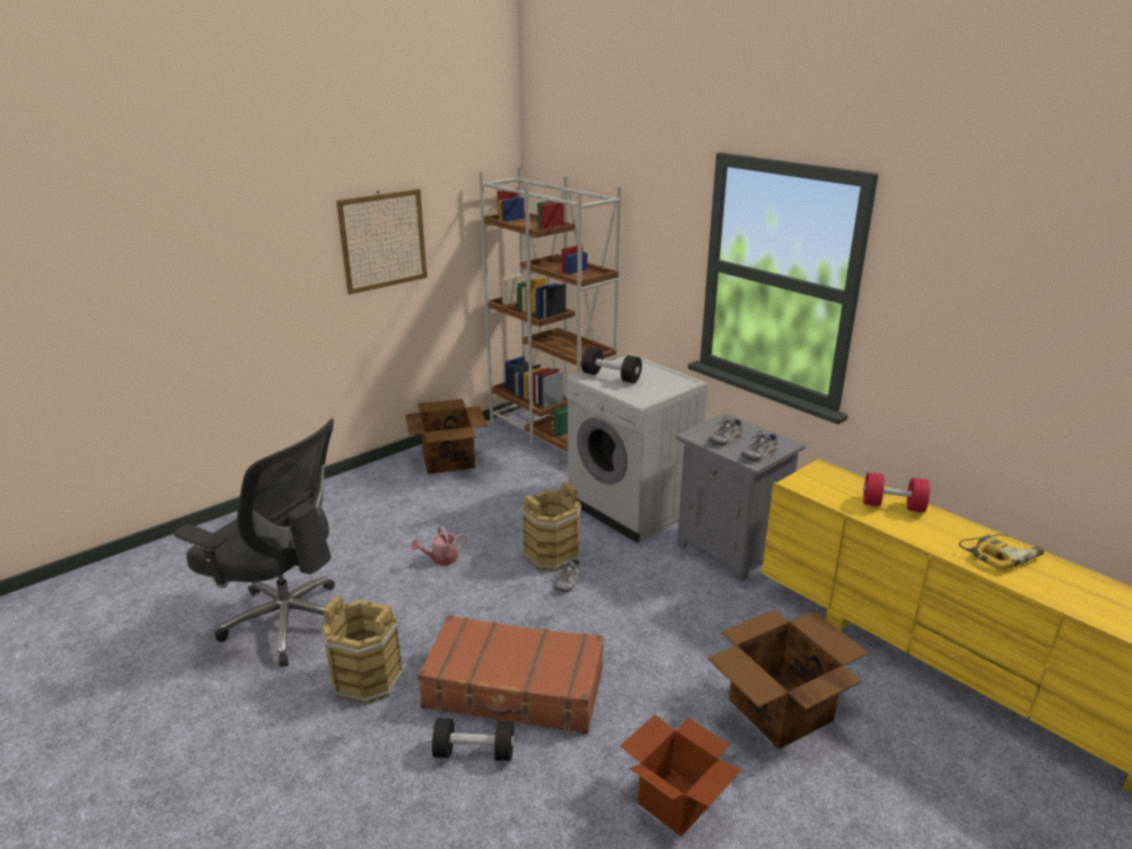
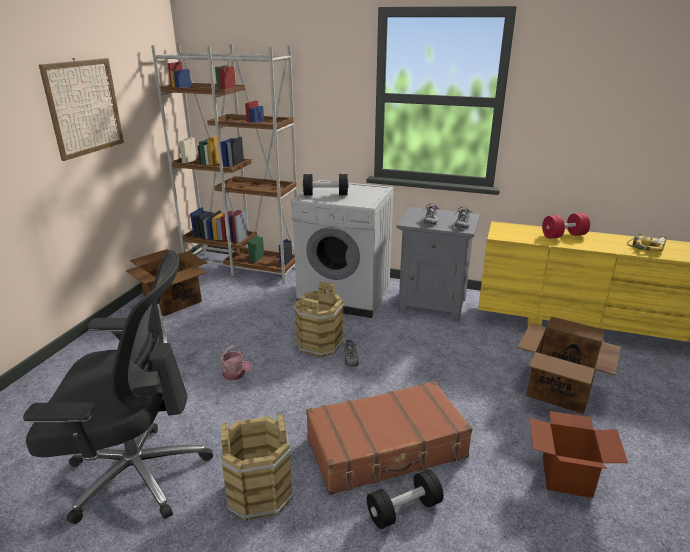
camera: 30 degrees left, 0 degrees up
(441, 559) = (236, 375): watering can -> watering can turned 75 degrees counterclockwise

